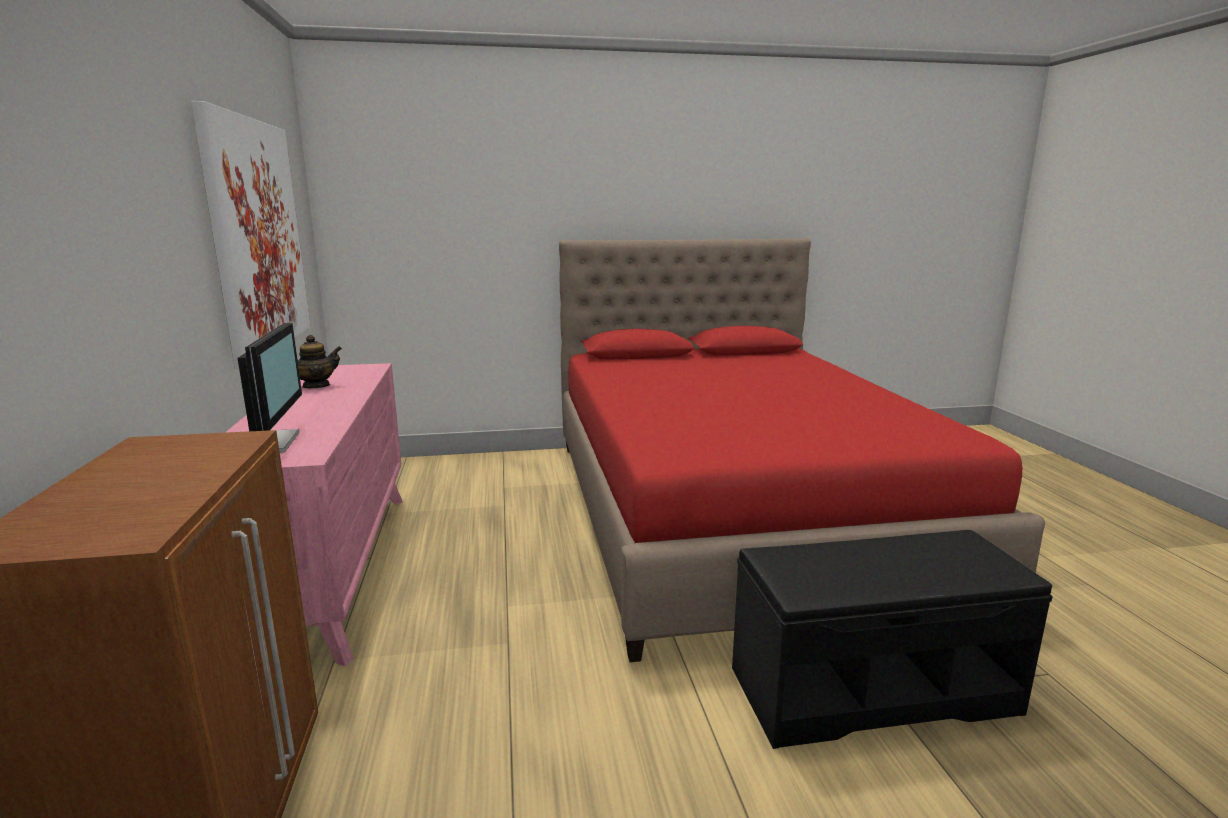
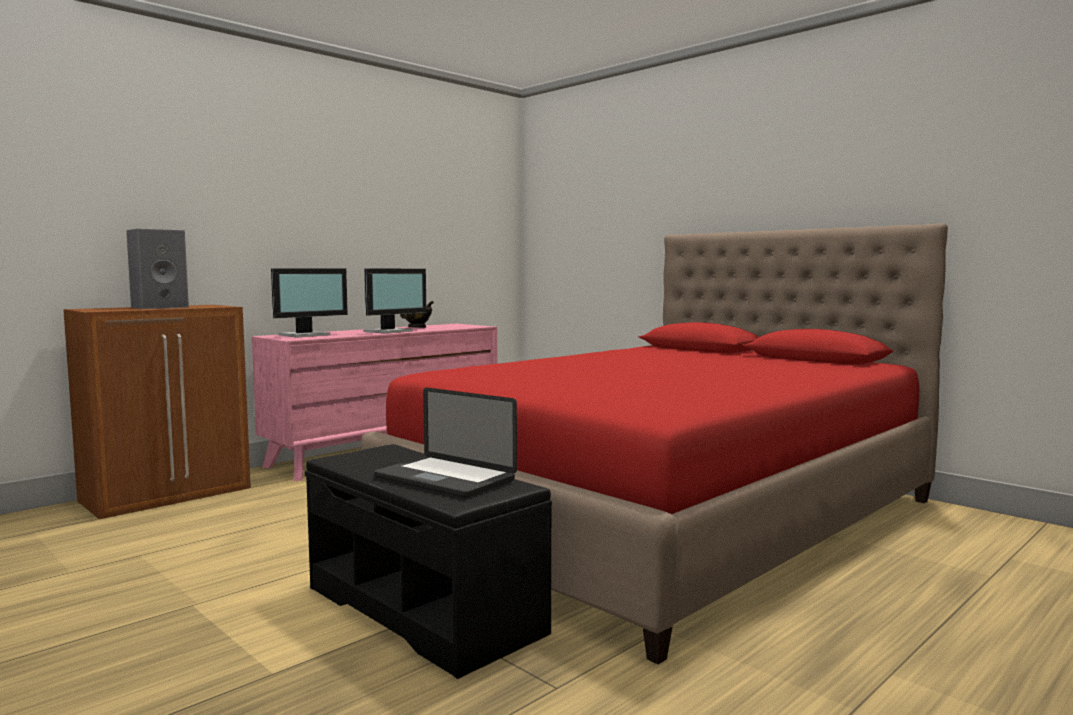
camera: 55 degrees right, 10 degrees down
(138, 478) = (161, 307): none -> grey speaker
(256, 236) = (411, 226): picture -> none
(331, 403) = (390, 331): none -> monitor
(927, 559) = (444, 479): none -> laptop

